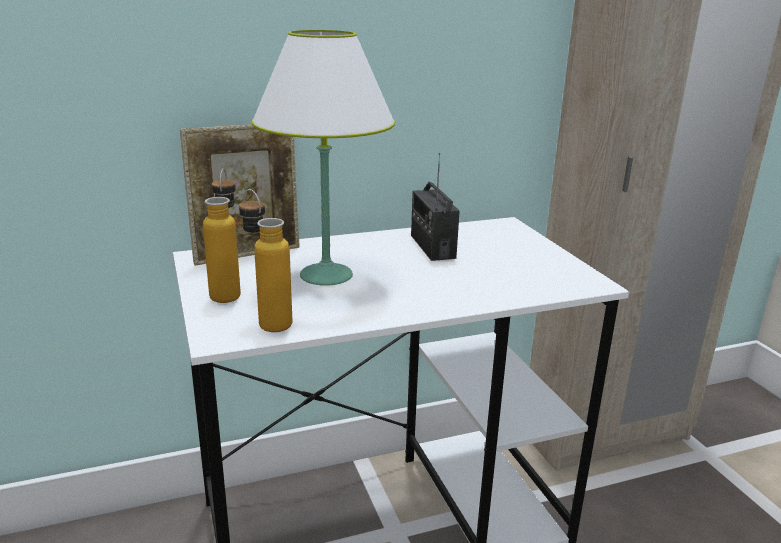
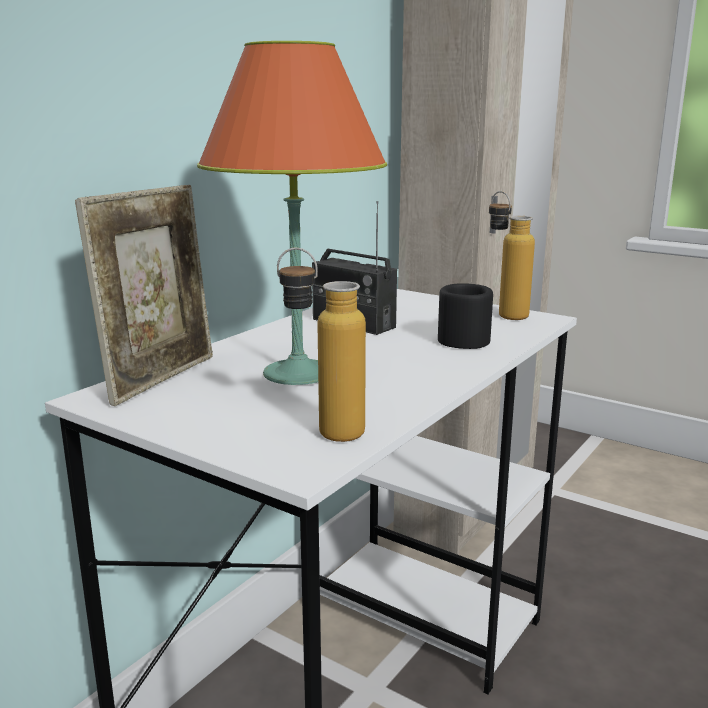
camera: 35 degrees left, 5 degrees down
(228, 291) = (214, 420): bottle -> bottle (504, 314)
(327, 275) = (299, 373): white table lamp -> orange table lamp
(491, 282) = (465, 338): none -> black mug

